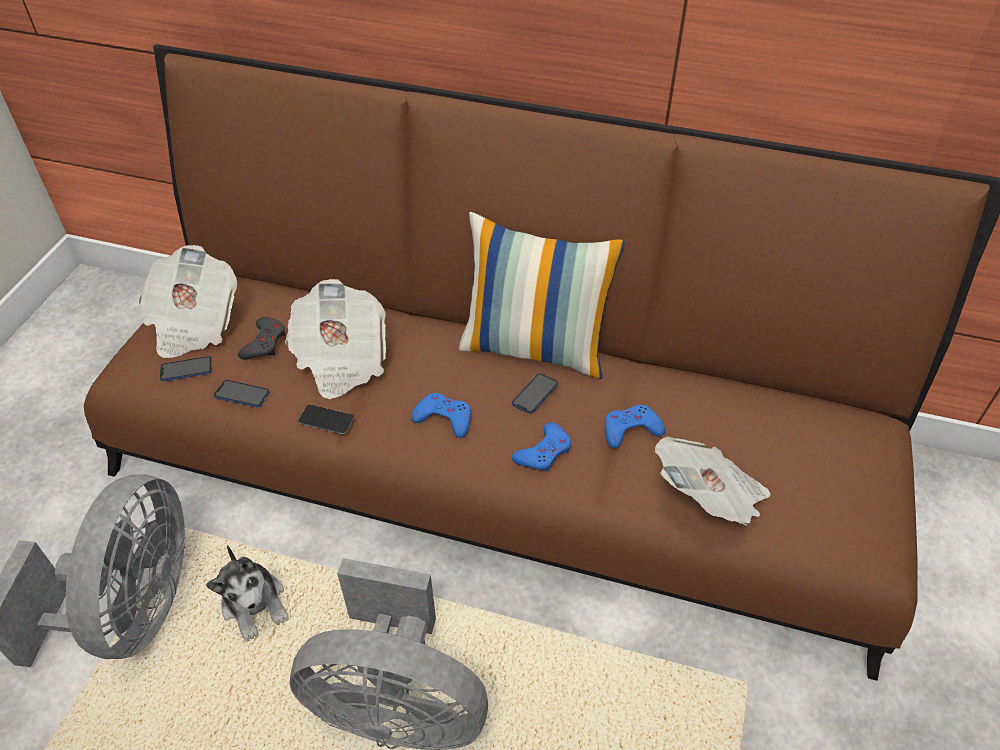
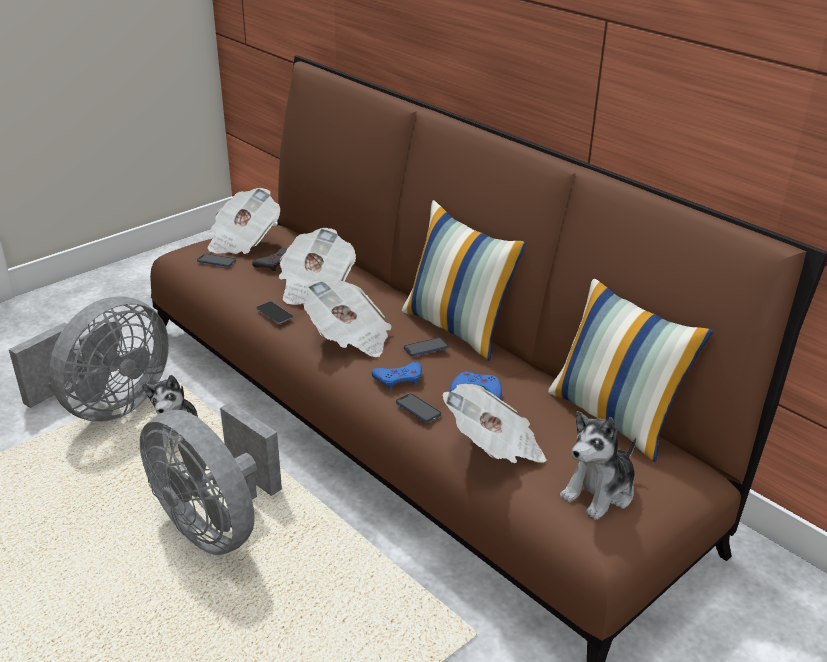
camera: 30 degrees right, 15 degrees down
(242, 394) = (236, 283): phone -> phone (418, 409)
(444, 418) = (349, 338): blue game controller -> newspaper
(769, 397) = (614, 417): none -> pillow
(840, 503) = (599, 492): none -> plush toy

